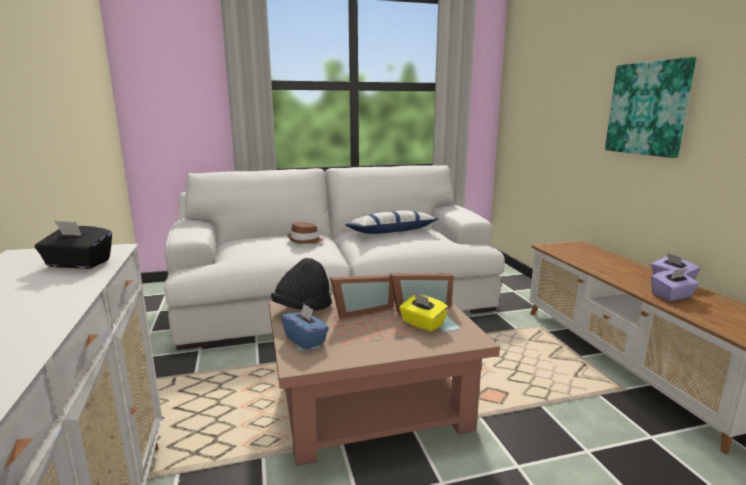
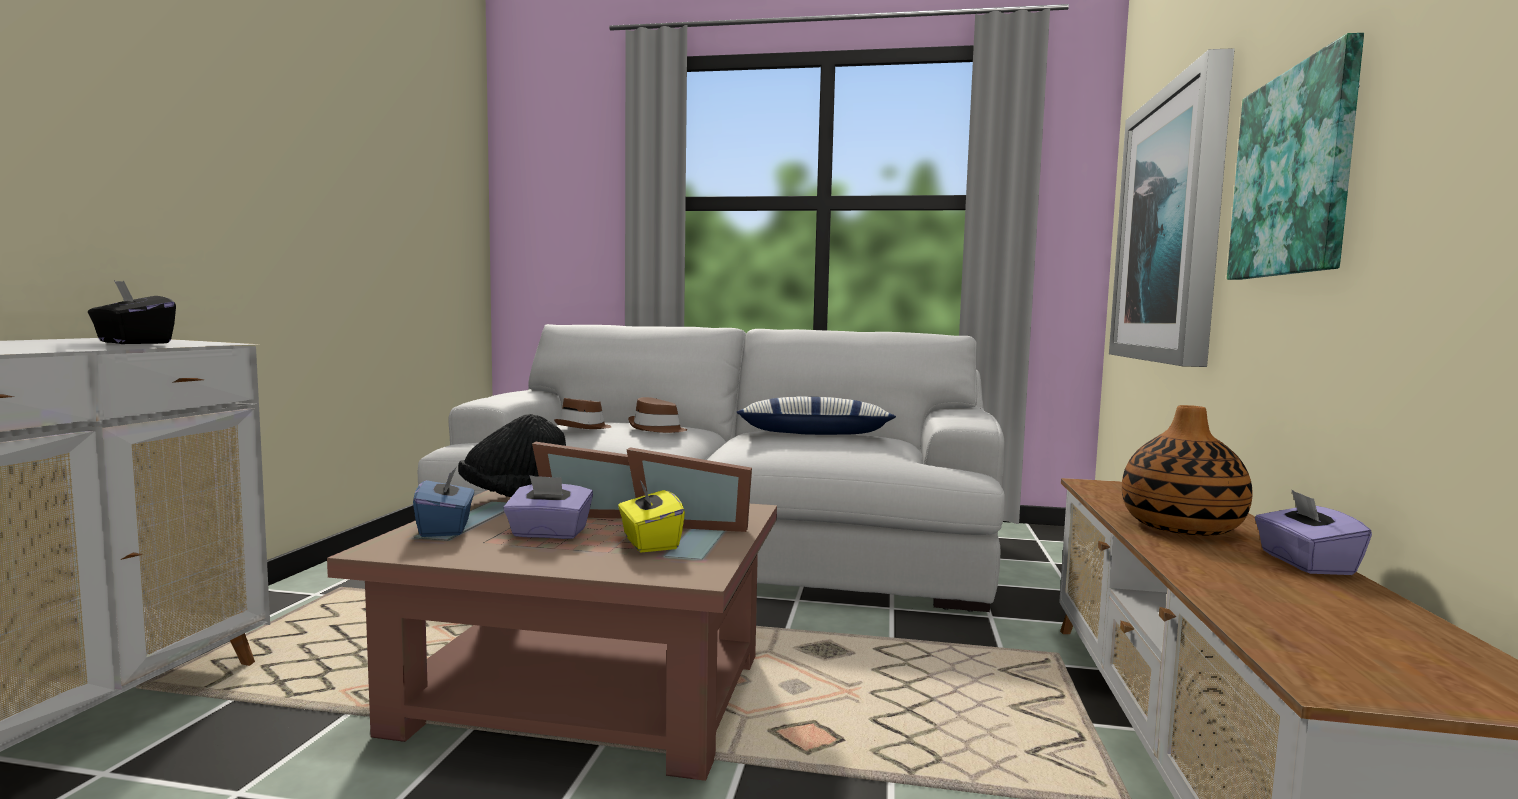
camera: 25 degrees right, 10 degrees down
(262, 246) = (584, 427): none -> brown hat
(554, 113) = (1171, 227): none -> picture
(613, 269) = (1181, 527): none -> vase
(672, 296) = (1250, 583): purple tissue box -> purple tissue box (549, 533)

